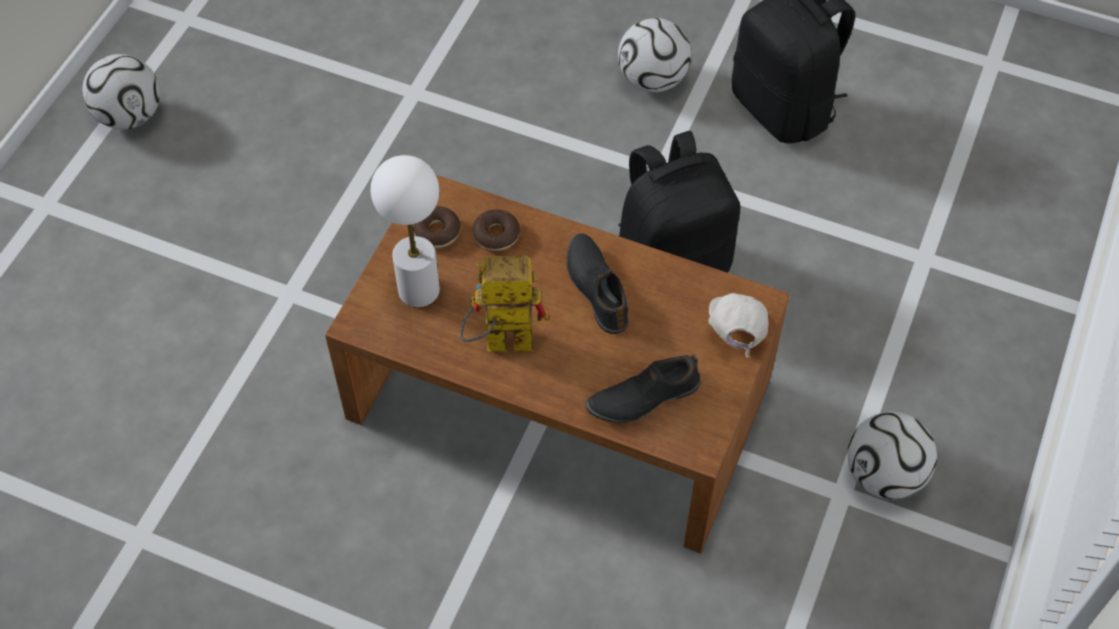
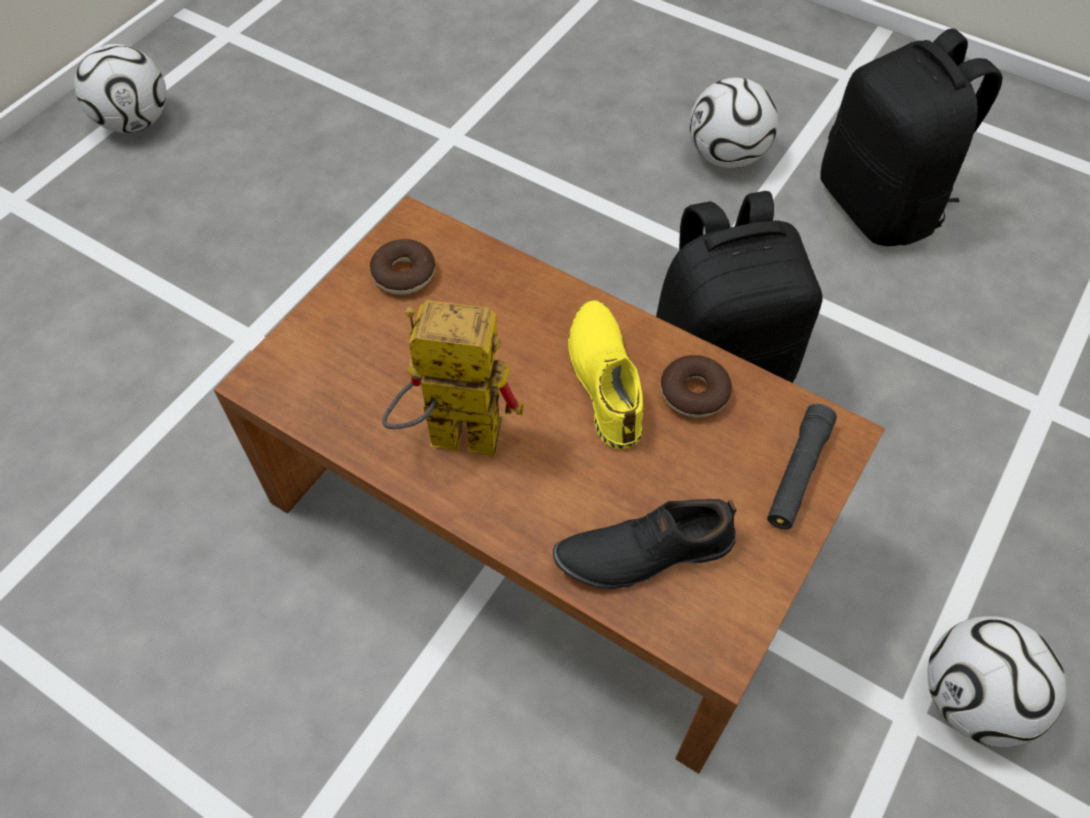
camera: 10 degrees right, 0 degrees up
(418, 289) = (358, 346): white table lamp -> none
(496, 235) = (481, 289): donut -> donut (694, 393)
(598, 288) = (606, 379): black shoe -> yellow shoe
(735, 332) = (797, 473): white cap -> black flashlight

